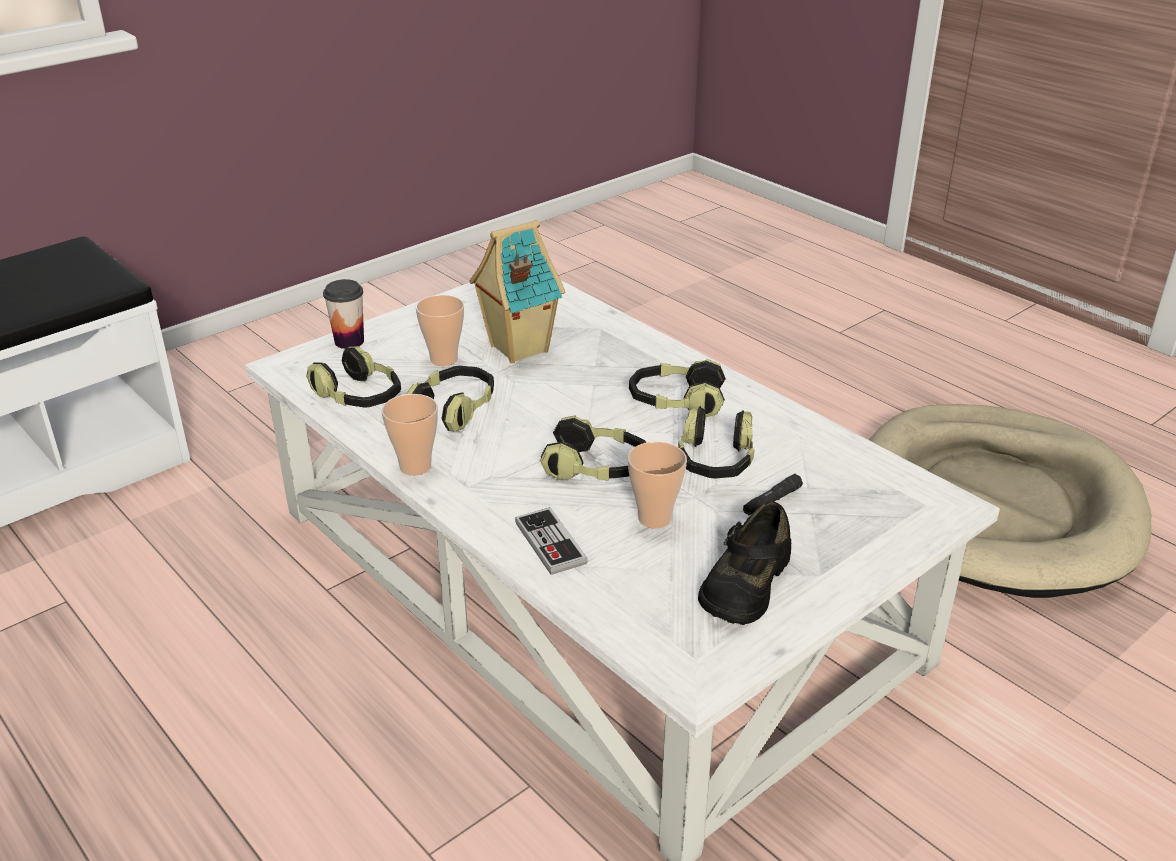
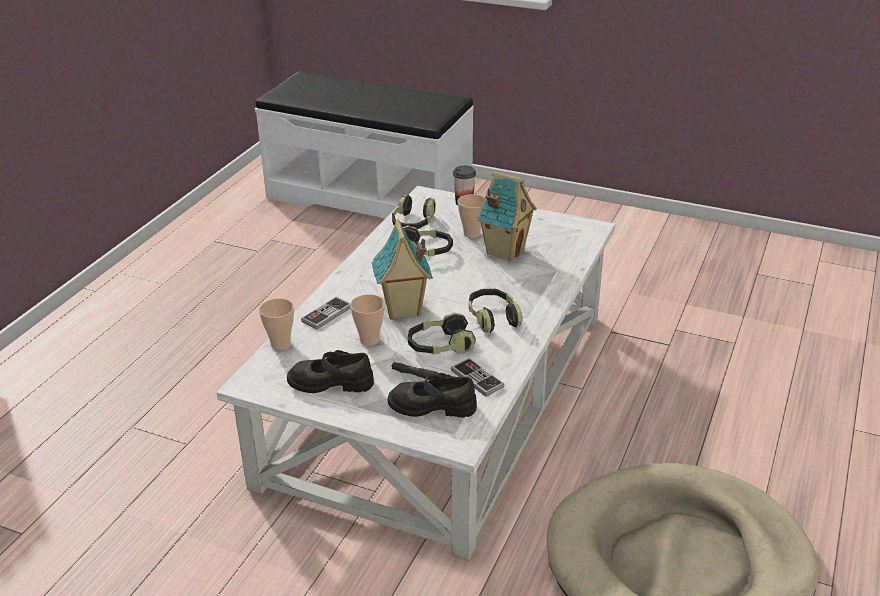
camera: 65 degrees right, 0 degrees up
(415, 467) = (363, 258): cup -> cup (280, 344)
(597, 468) = (402, 310): headphones -> toy house
(811, 453) = (477, 379): none -> game controller
(853, 505) = (432, 405): none -> black shoe

